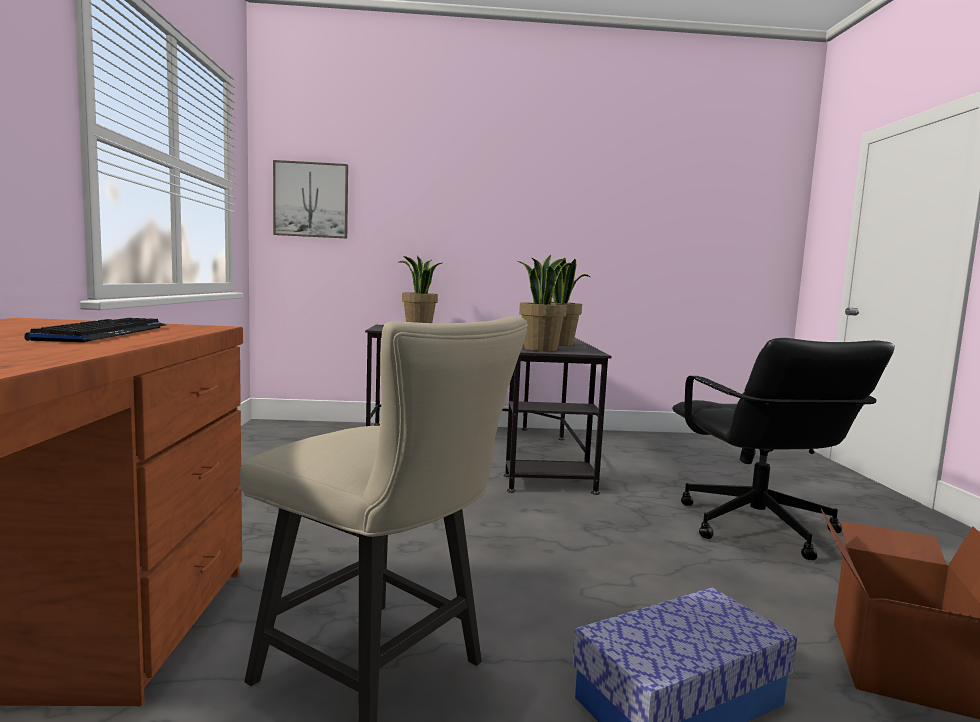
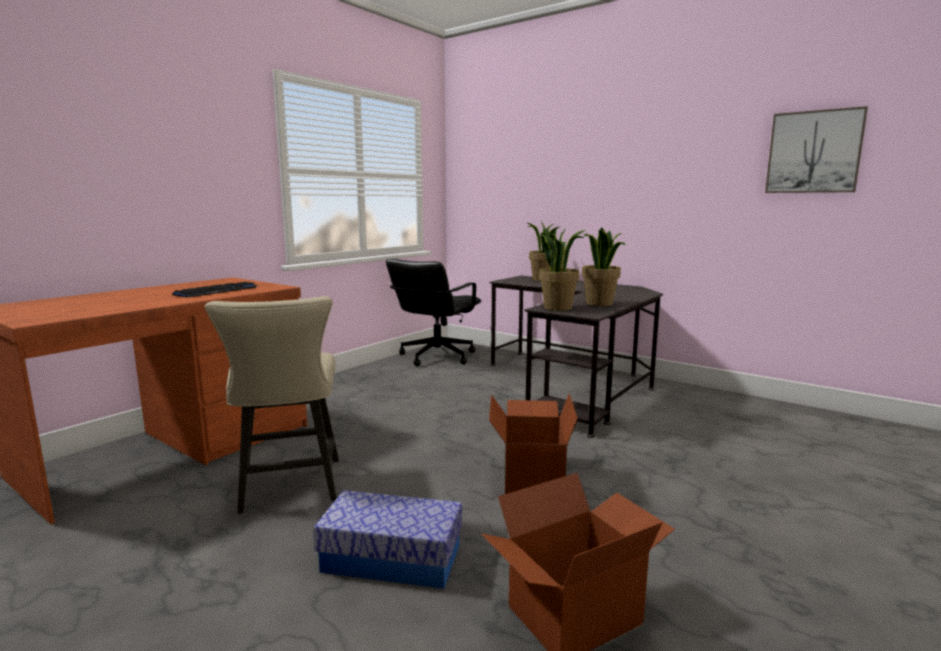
camera: 40 degrees right, 5 degrees up
(311, 200) = (481, 179): picture -> picture (814, 152)
(627, 550) = (531, 478): none -> cardboard box
(756, 527) = (683, 498): black office chair -> black office chair (436, 356)

